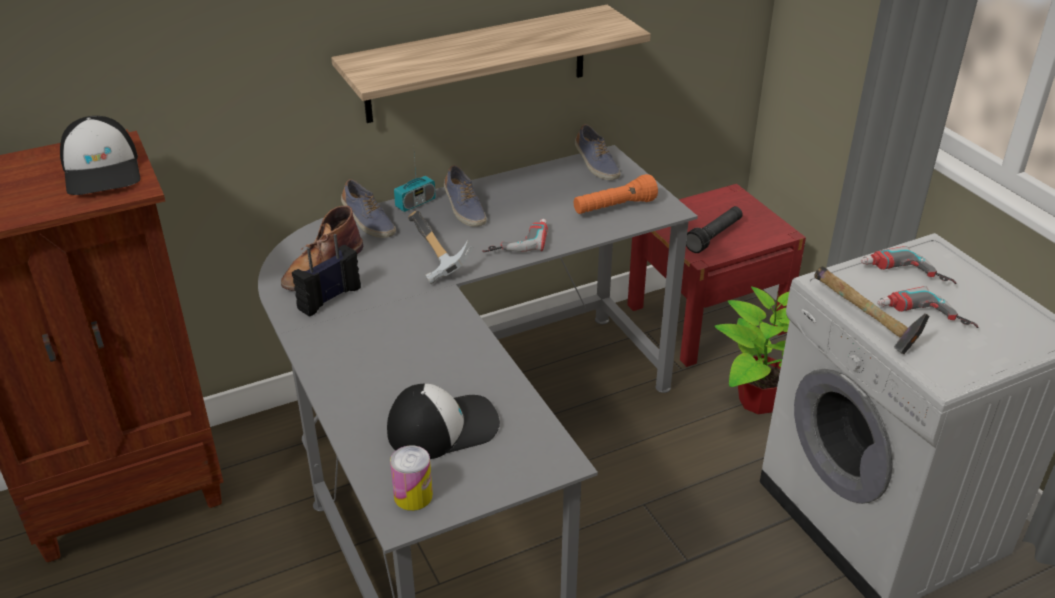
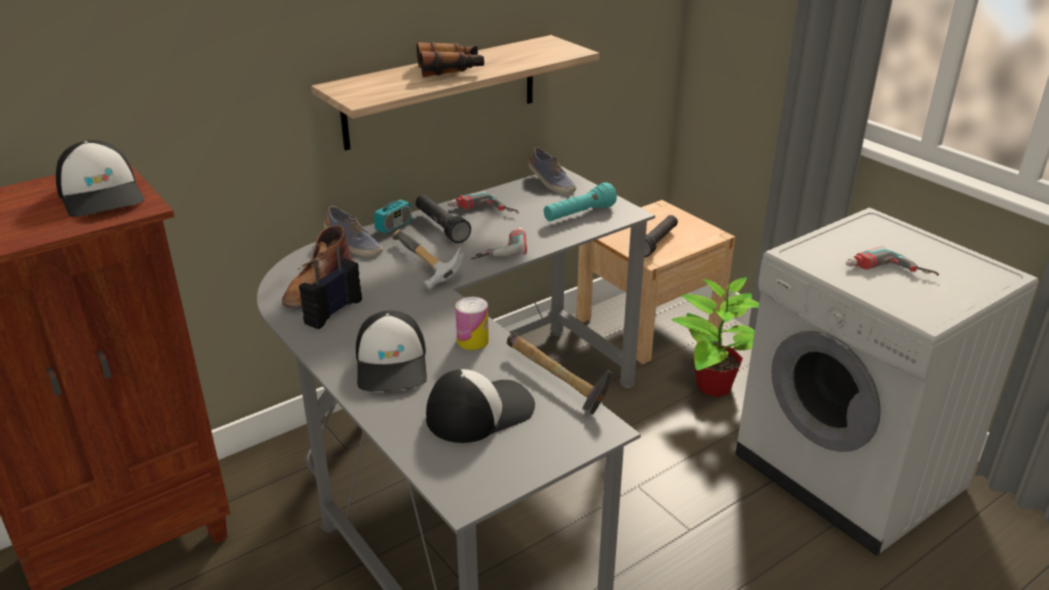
camera: 10 degrees left, 5 degrees down
(371, 364) = (392, 364): none -> cap
(413, 496) = (469, 476): can -> can (472, 341)
(463, 209) = (441, 227): shoe -> black flashlight
(481, 46) = (451, 70): none -> binoculars
(614, 207) = (579, 214): orange flashlight -> turquoise flashlight
(706, 318) = (649, 322): red nightstand -> beige nightstand
(864, 319) = (839, 278): hammer -> hammer (556, 382)
(905, 276) = (859, 242): power drill -> power drill (482, 212)

